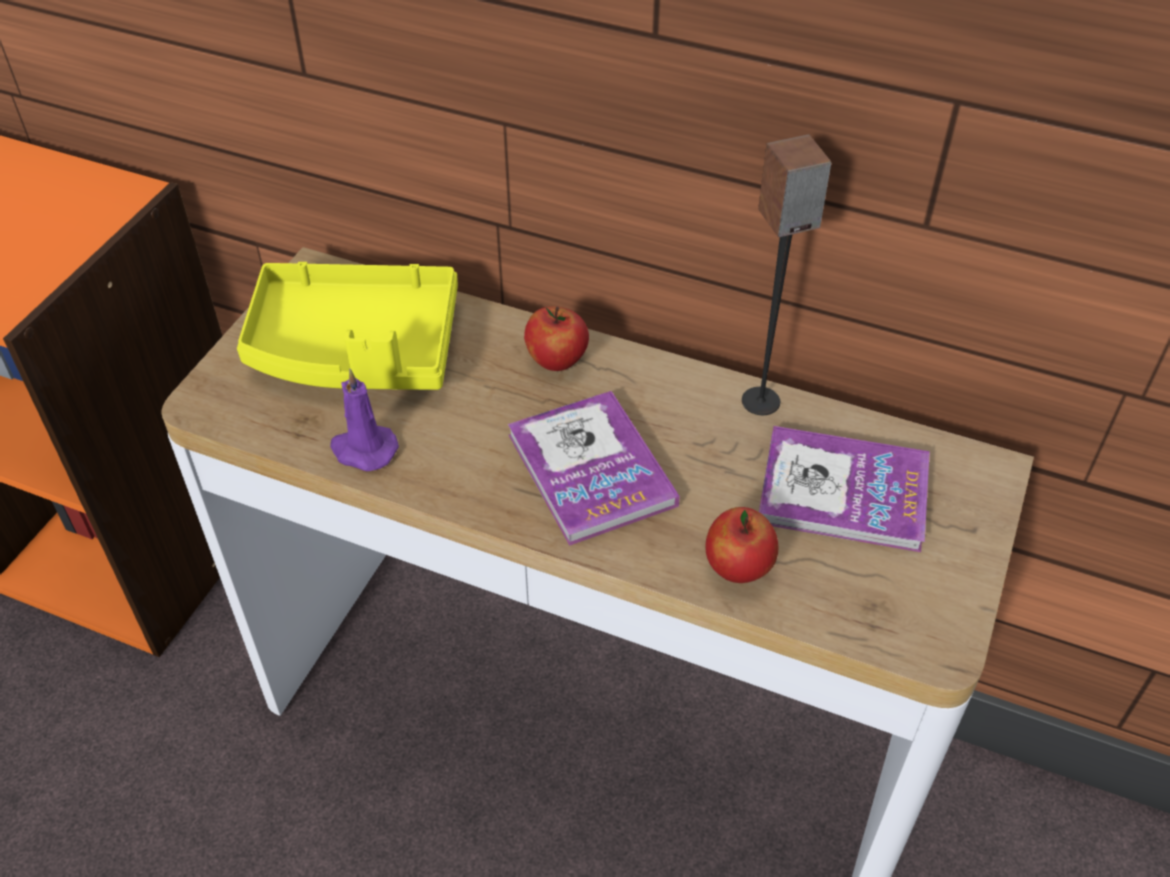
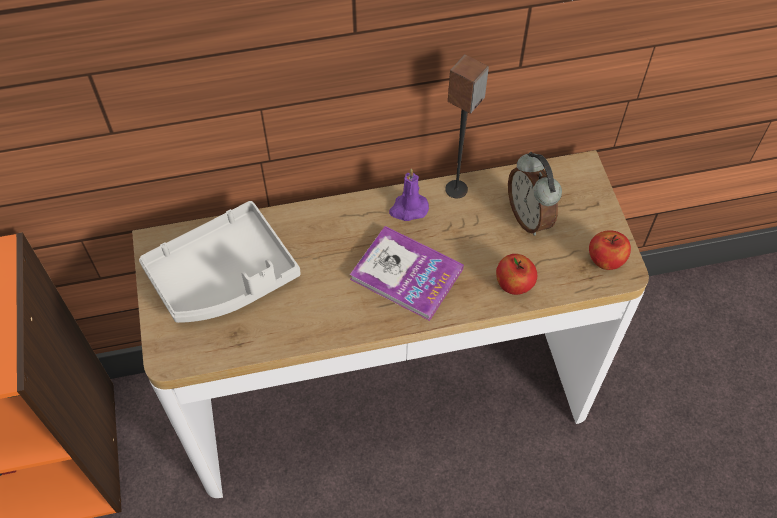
camera: 35 degrees left, 10 degrees up
(355, 349) = (224, 277): yellow tray -> grey tray
(363, 449) = (282, 332): purple candle -> purple candle (408, 209)
(557, 361) = (338, 223): apple -> apple (605, 260)
(843, 492) = (529, 217): book -> alarm clock

